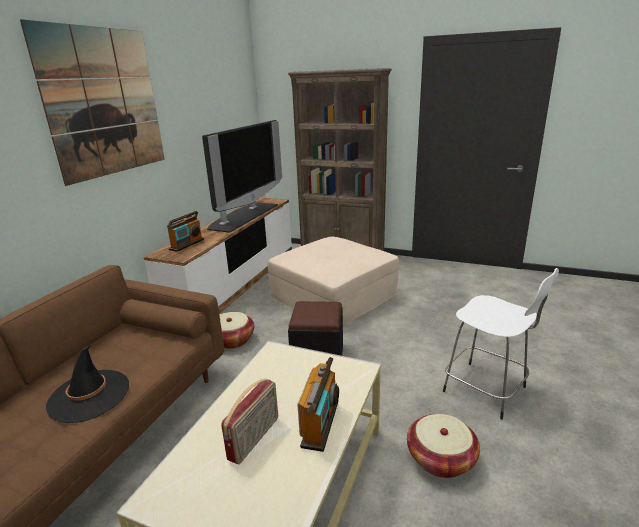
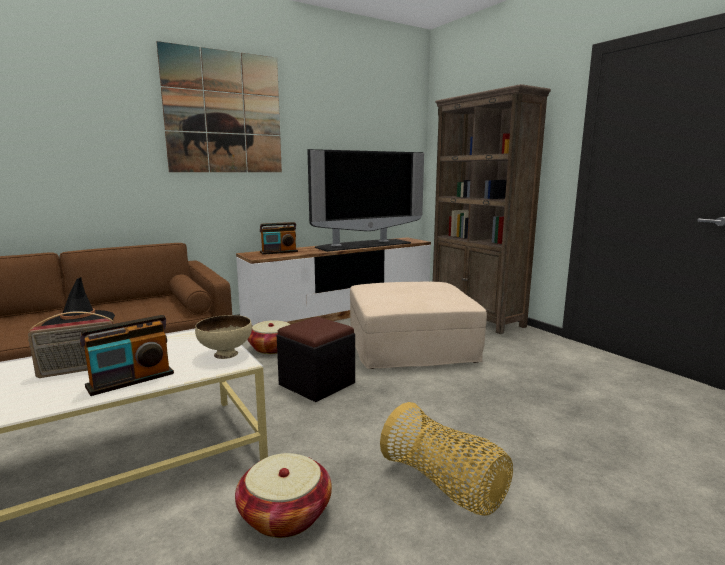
camera: 35 degrees right, 10 degrees down
(336, 366) = (226, 354): none -> beige bowl
(487, 390) = (444, 485): white stool -> basket

